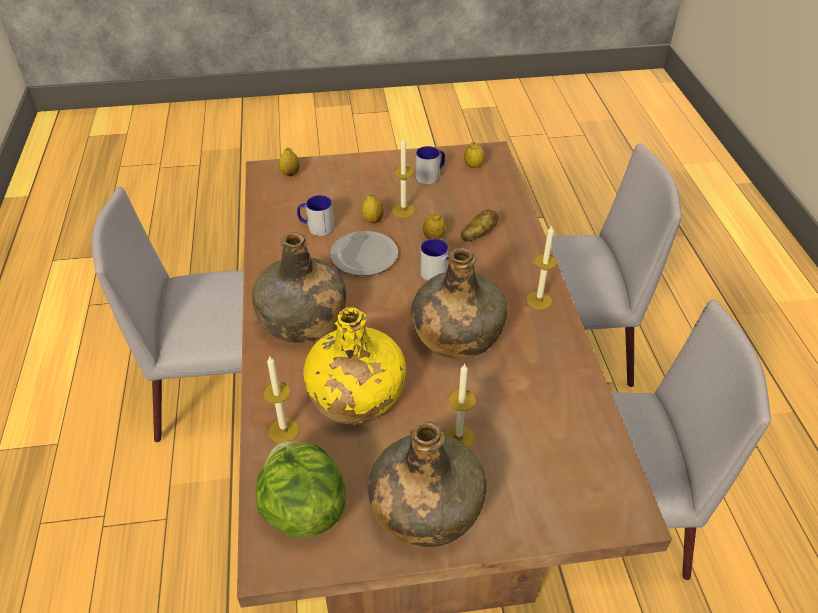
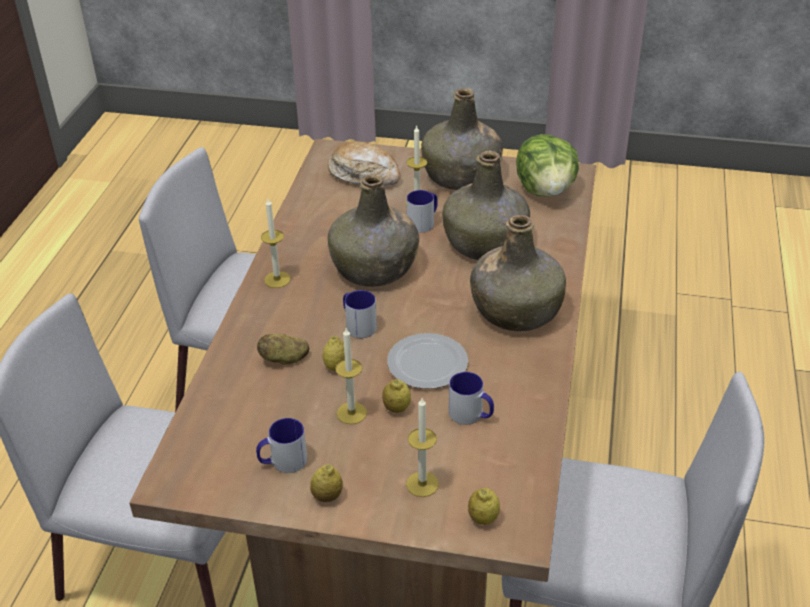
camera: 160 degrees left, 5 degrees down
(284, 431) = (551, 233): candle -> candle (422, 484)
(355, 396) = (486, 243): yellow bottle -> green bottle
(436, 410) = (424, 222): none -> mug
(473, 166) = (214, 463): lemon -> lemon (327, 496)
(552, 474) = (364, 175): none -> bread

